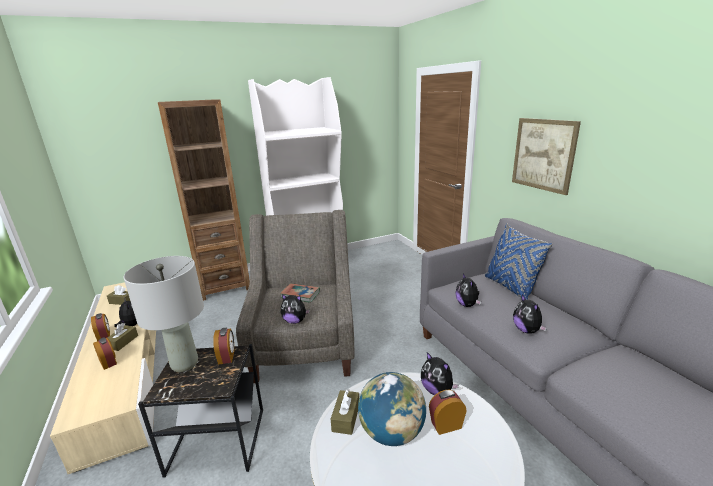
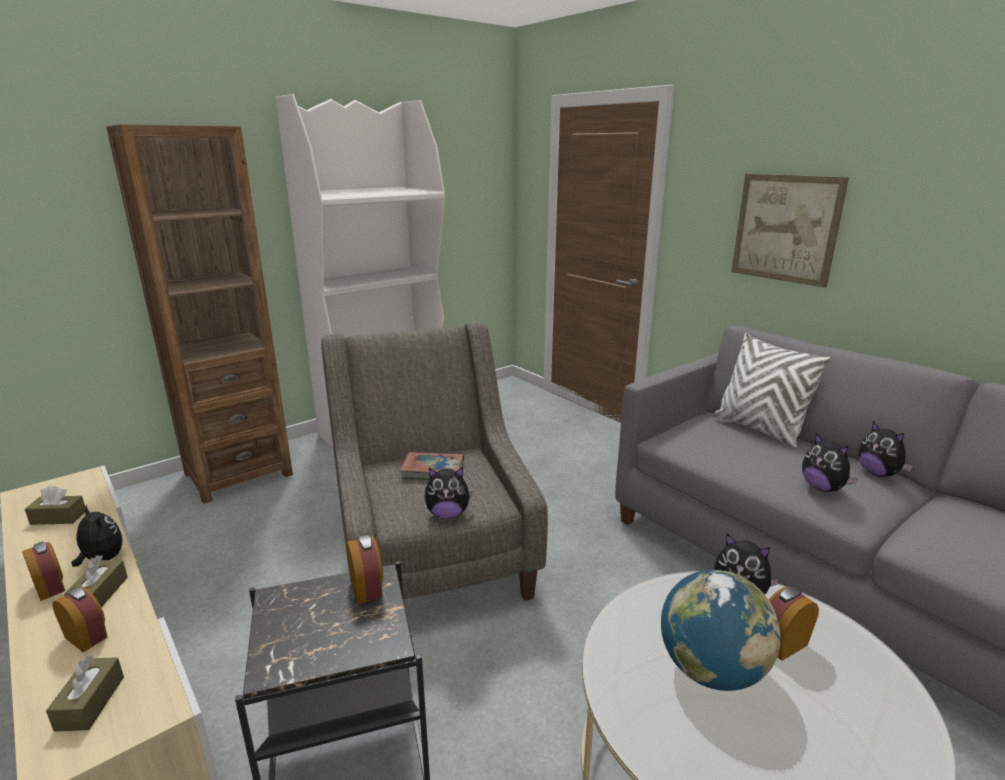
camera: 15 degrees left, 0 degrees up
(184, 364) = (289, 613): grey table lamp -> none
(346, 417) = (626, 659): brown tissue box -> brown tissue box (90, 703)
(467, 305) = (713, 460): plush toy -> plush toy (878, 473)
(510, 287) = (759, 429): blue pillow -> white pillow

